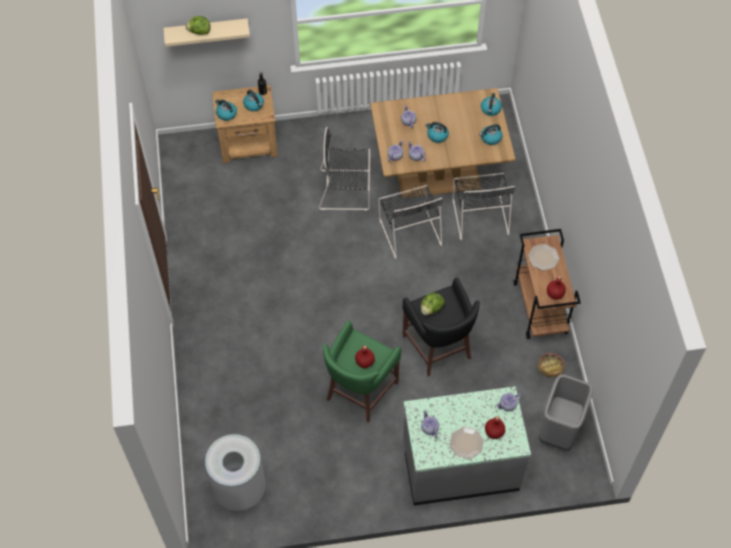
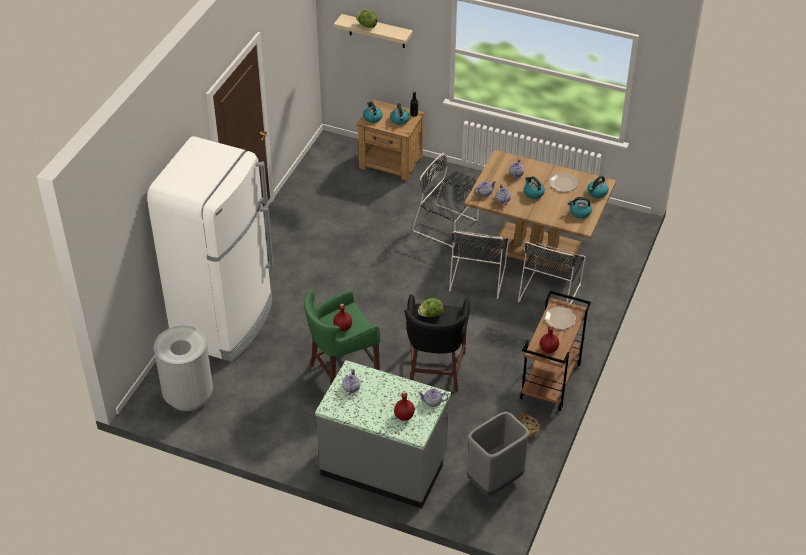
camera: 30 degrees right, 15 degrees down
(217, 395) = (224, 323): none -> white fridge
(466, 443) = (374, 413): plate -> plate (563, 183)

